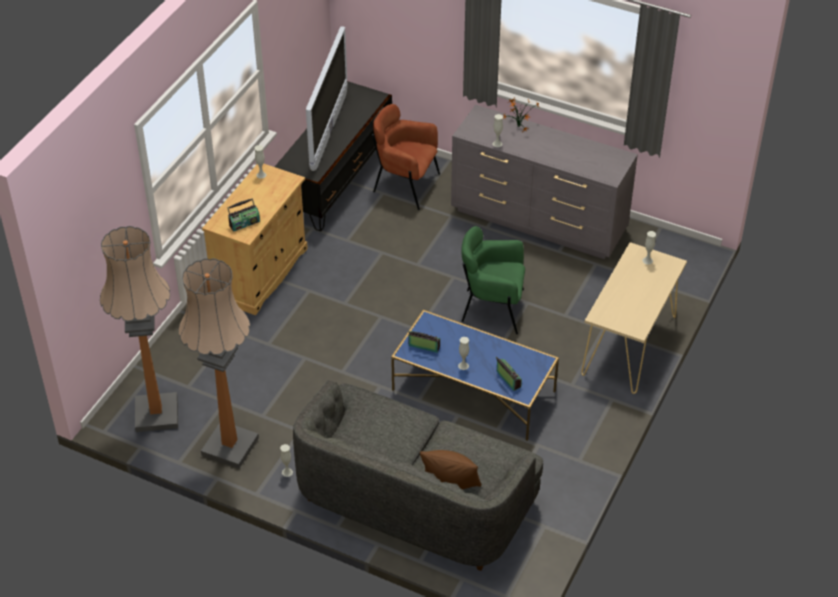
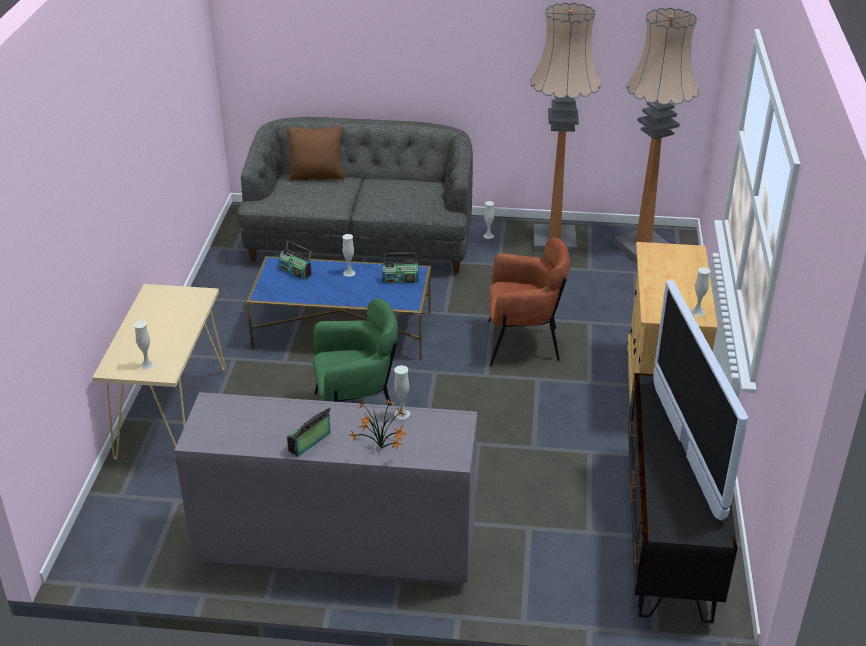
camera: 160 degrees right, 10 degrees down
(244, 223) = (663, 258): radio -> radio (310, 442)
(405, 185) = (564, 553): brown armchair -> brown armchair (523, 344)

